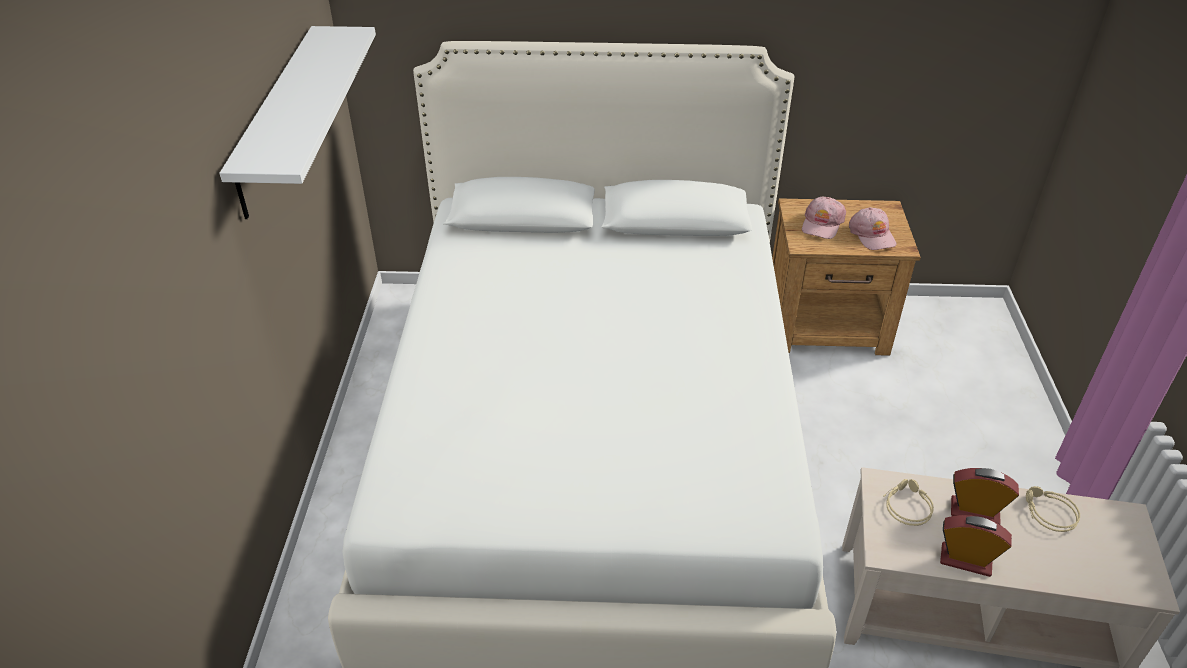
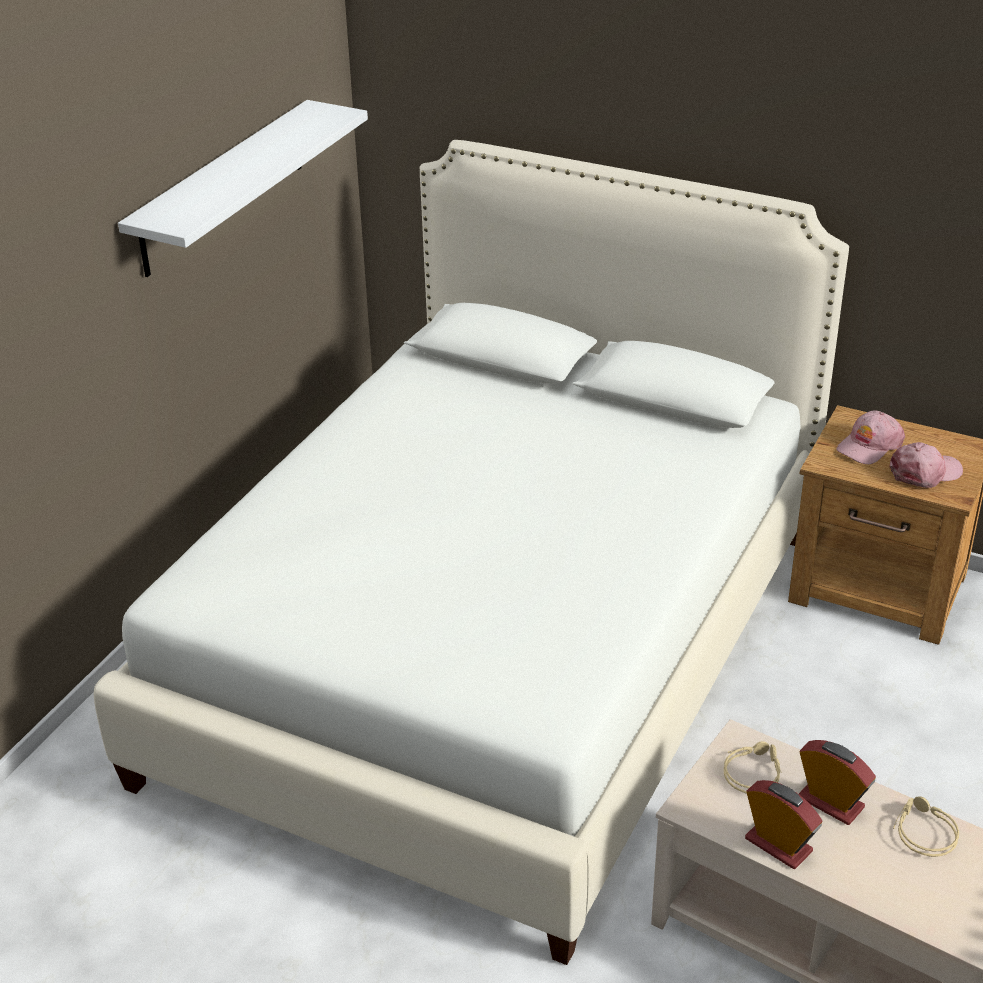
camera: 25 degrees right, 5 degrees down
(872, 235) = (925, 472): pink cap -> pink cap turned 120 degrees counterclockwise

